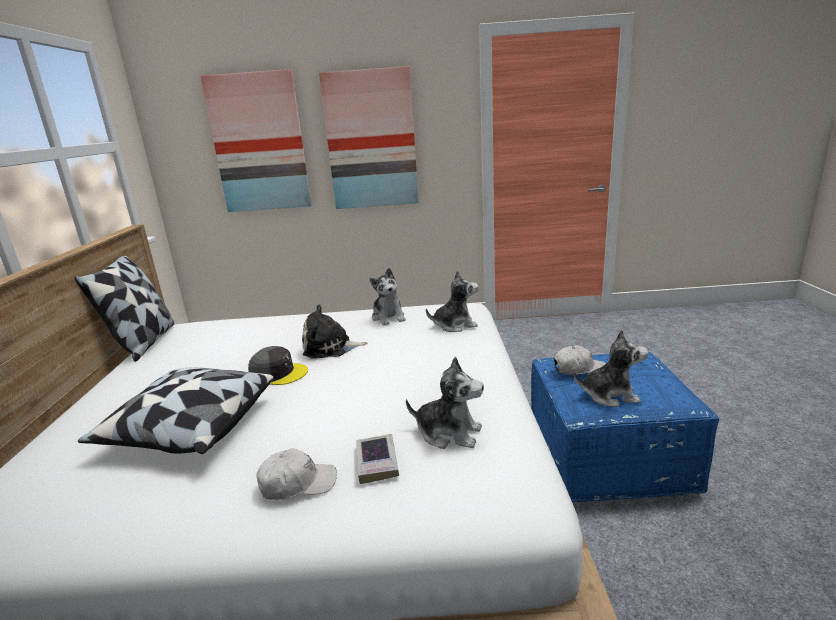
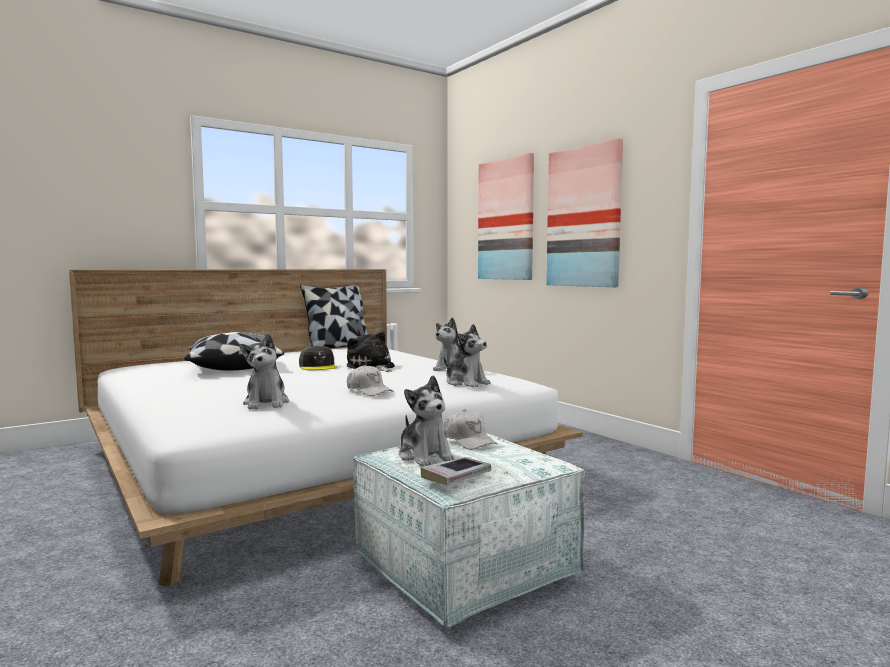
camera: 55 degrees right, 15 degrees down
(297, 484) = (186, 389): white cap -> white cap (369, 391)
(377, 462) = (217, 396): book -> book (456, 476)
(607, 459) = (465, 568): blue ottoman -> white ottoman

